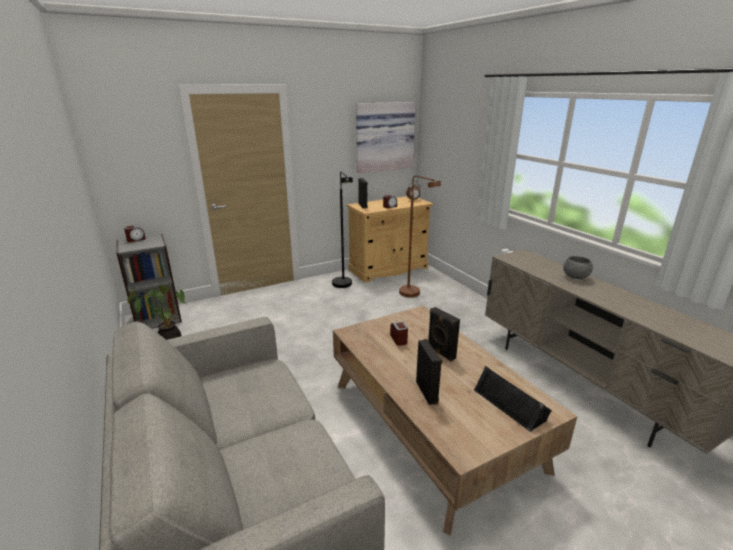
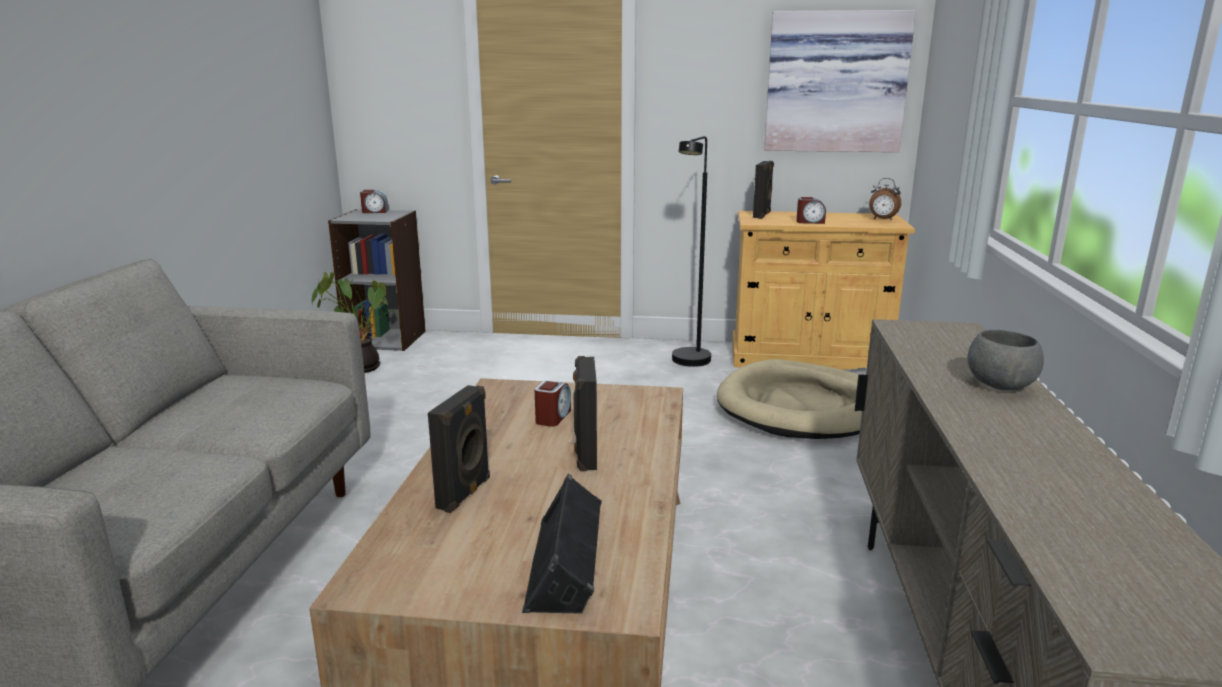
camera: 35 degrees right, 5 degrees down
(414, 294) = (801, 407): brown floor lamp -> beige dog bed

